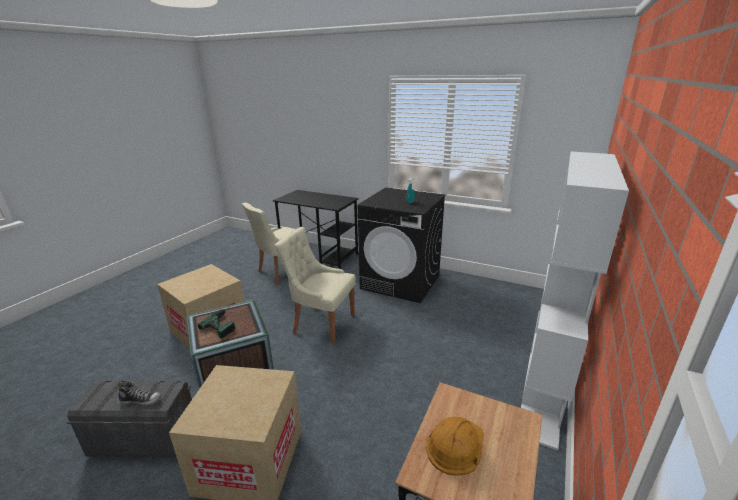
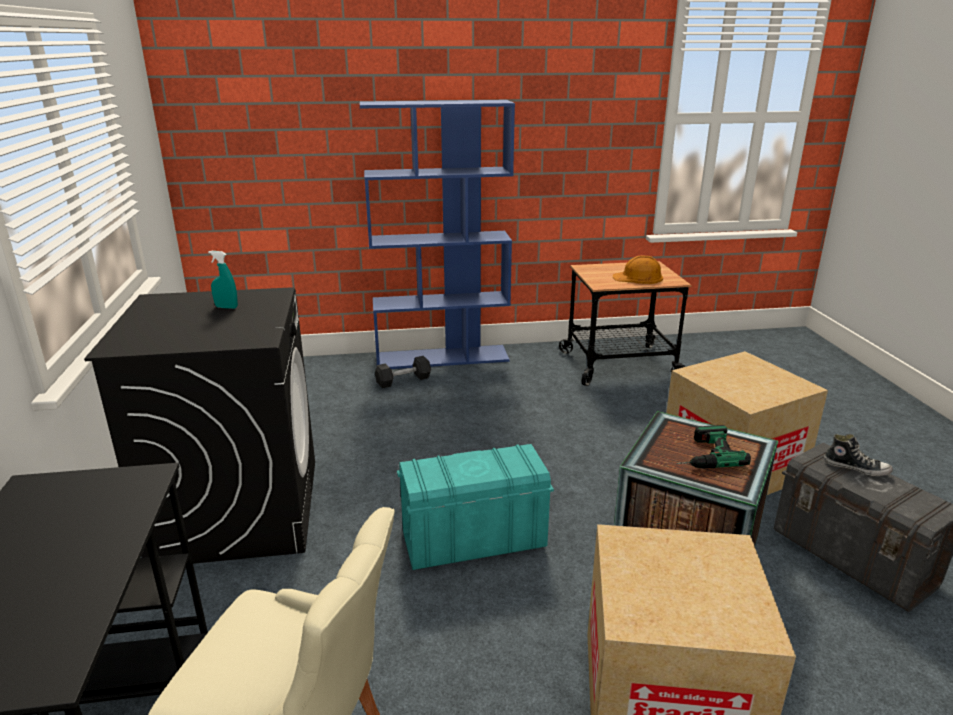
camera: 125 degrees left, 0 degrees up
(141, 400) = (856, 468): shoe -> shoe turned 150 degrees clockwise
(321, 323) = (472, 540): beige chair -> turquoise storage box
(503, 359) = (403, 380): none -> grey dumbbell
(543, 395) = (442, 357): white bookcase -> blue bookcase

